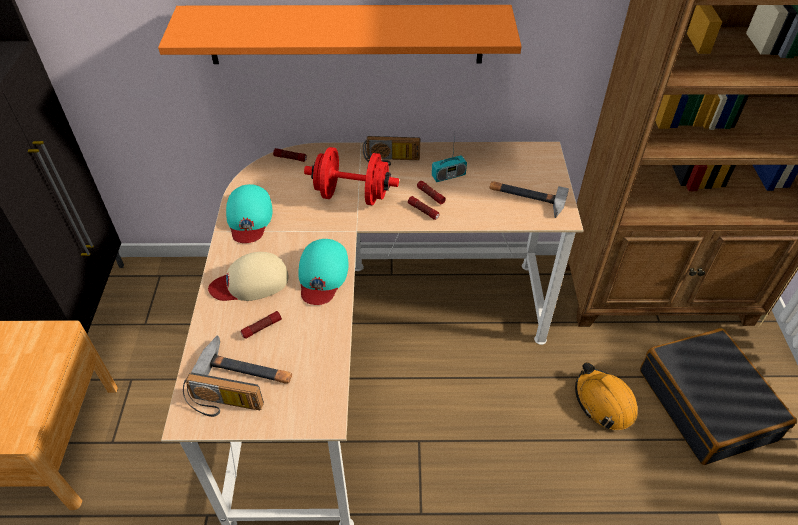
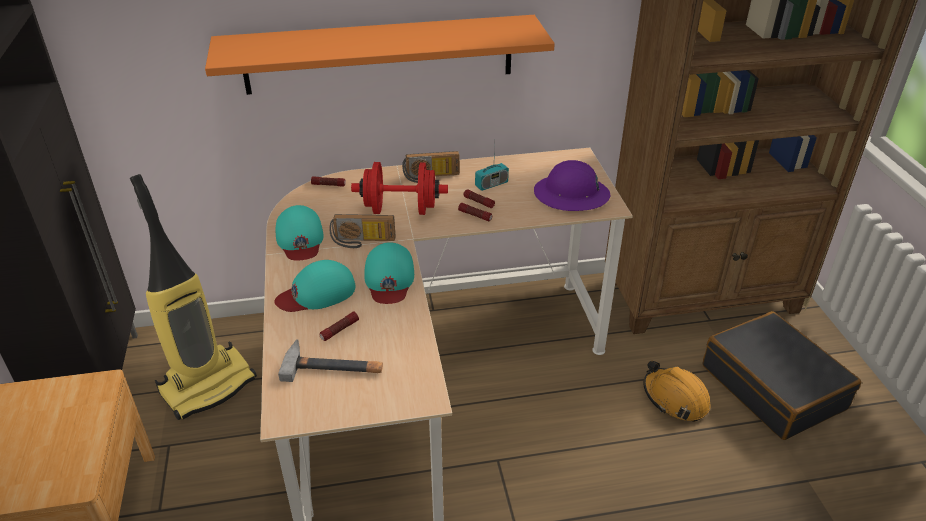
camera: 10 degrees left, 10 degrees down
(175, 324) = (208, 385): none -> vacuum cleaner
(223, 406) = (318, 401): radio -> radio (362, 242)
(250, 282) = (317, 293): beige cap -> turquoise cap
(526, 198) = (571, 195): hammer -> purple hard hat

